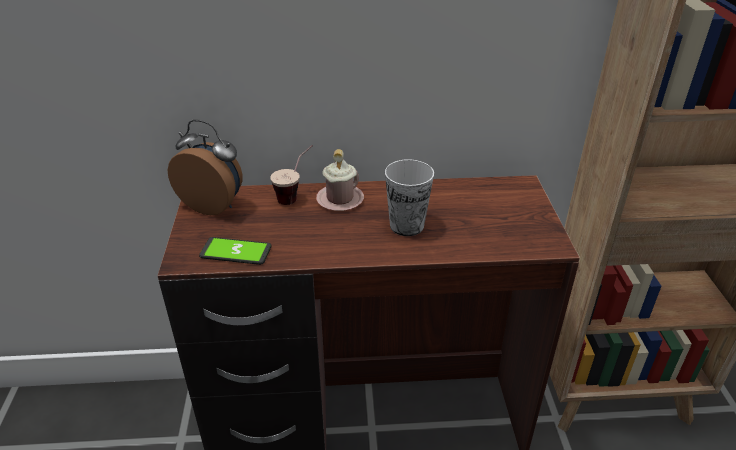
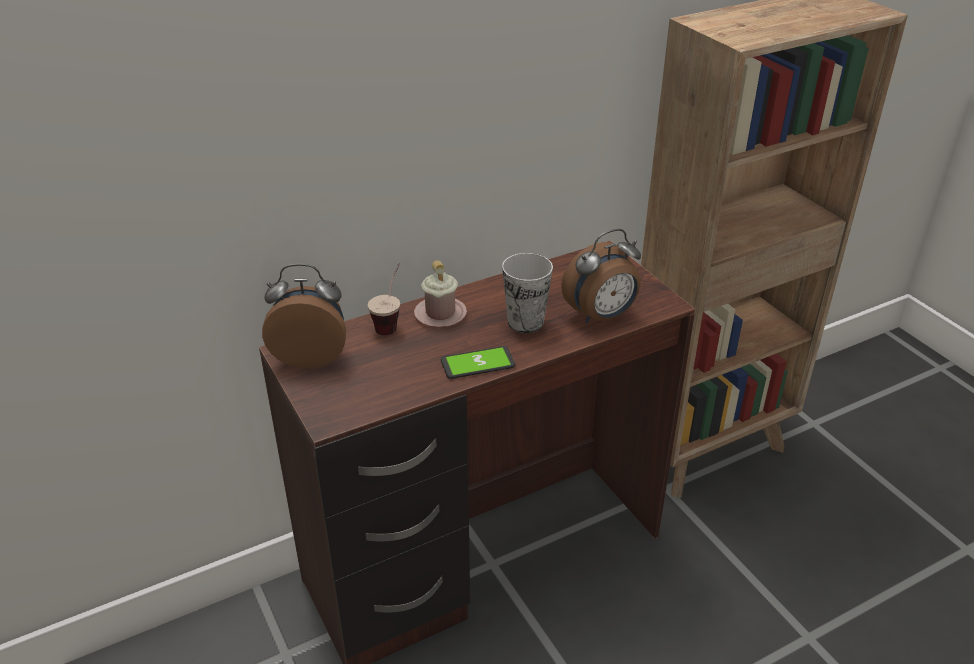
camera: 25 degrees left, 0 degrees up
(236, 252) = (377, 396): phone -> phone (477, 364)
(480, 239) = (601, 316): none -> alarm clock

